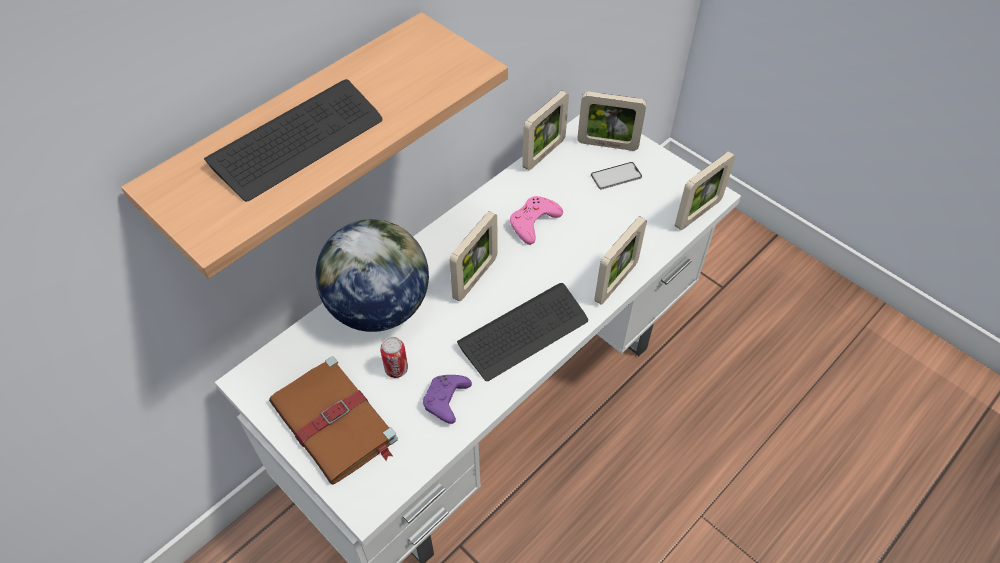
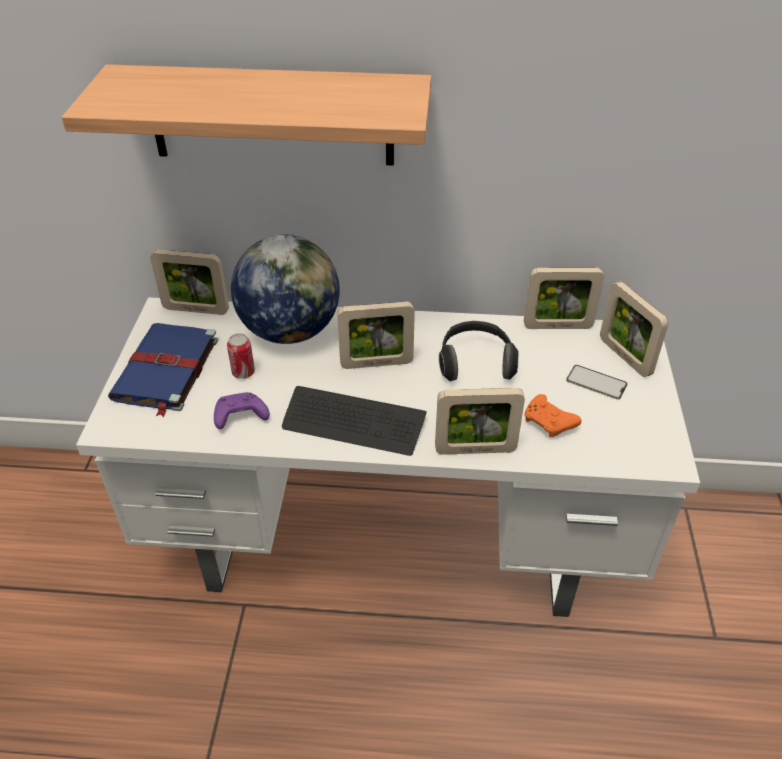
camera: 50 degrees right, 10 degrees down
(298, 142) = (219, 93): keyboard -> none
(335, 423) = (165, 371): brown book -> blue book
(533, 222) = (475, 362): pink game controller -> headphones
(629, 226) = (549, 423): none -> orange game controller
(698, 213) = (630, 462): picture frame -> picture frame (196, 310)

